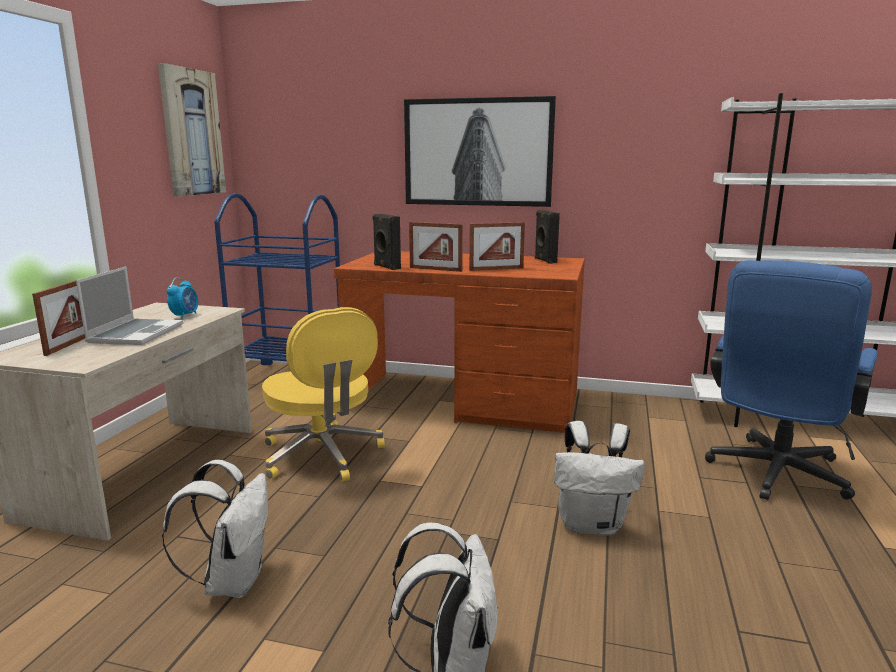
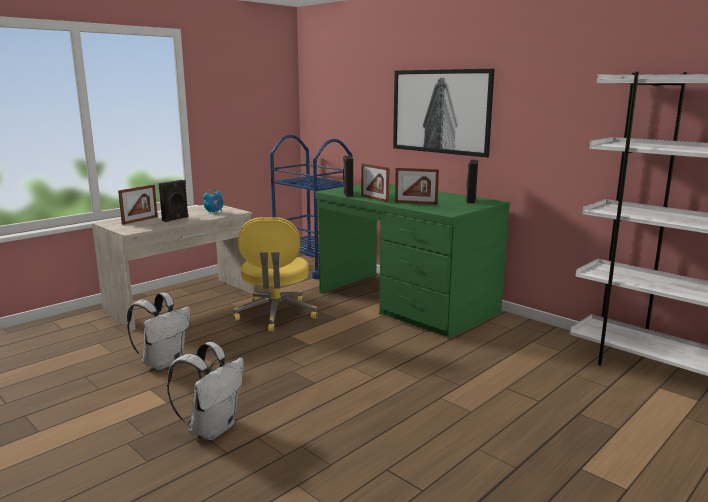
camera: 30 degrees right, 0 degrees up
(136, 333) = (176, 219): laptop -> black speaker
(192, 133) = (265, 94): picture -> none
(465, 401) = (405, 302): brown desk -> green desk
(592, 524) = (382, 392): white backpack -> none
(774, 476) = (571, 403): blue office chair -> none

